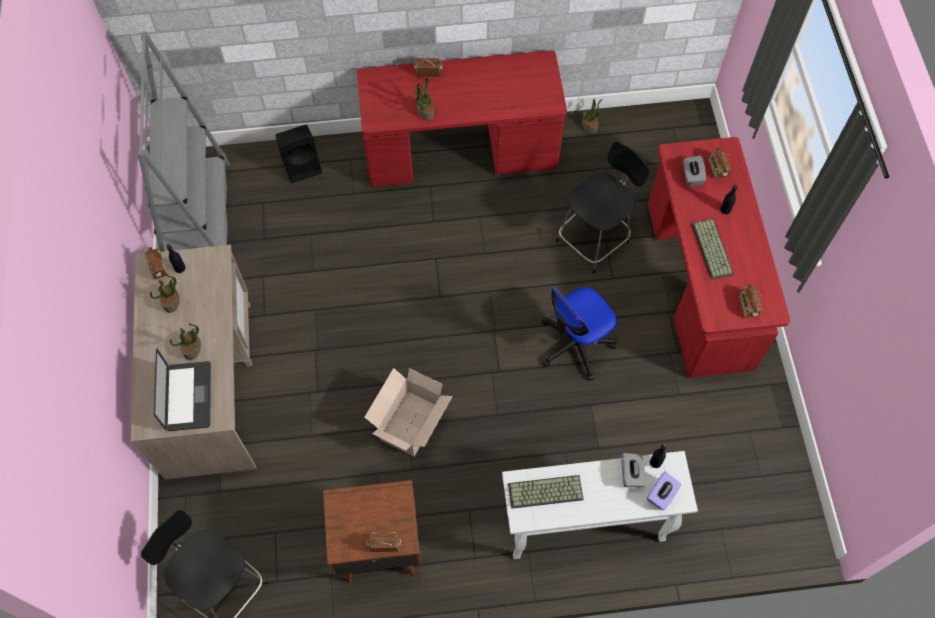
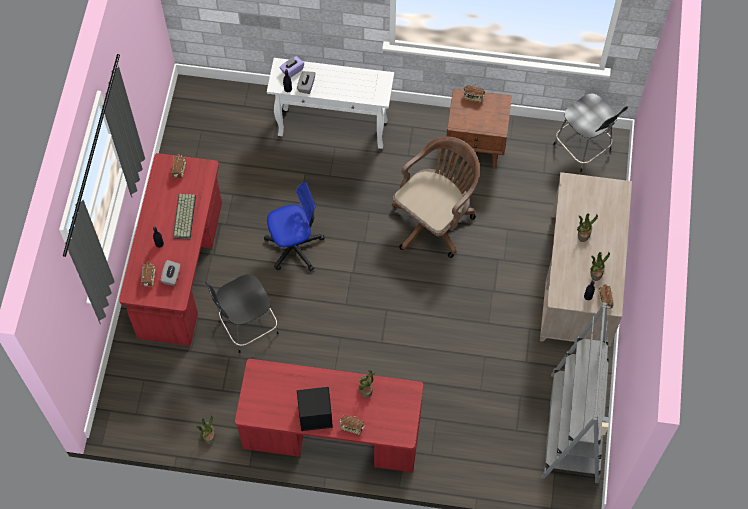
camera: 165 degrees left, 0 degrees up
(188, 396) = (589, 200): laptop -> none
(302, 165) = (475, 459): black speaker -> black speaker (314, 415)
(409, 425) = (435, 219): cardboard box -> brown office chair
(544, 493) = (365, 88): keyboard -> none

